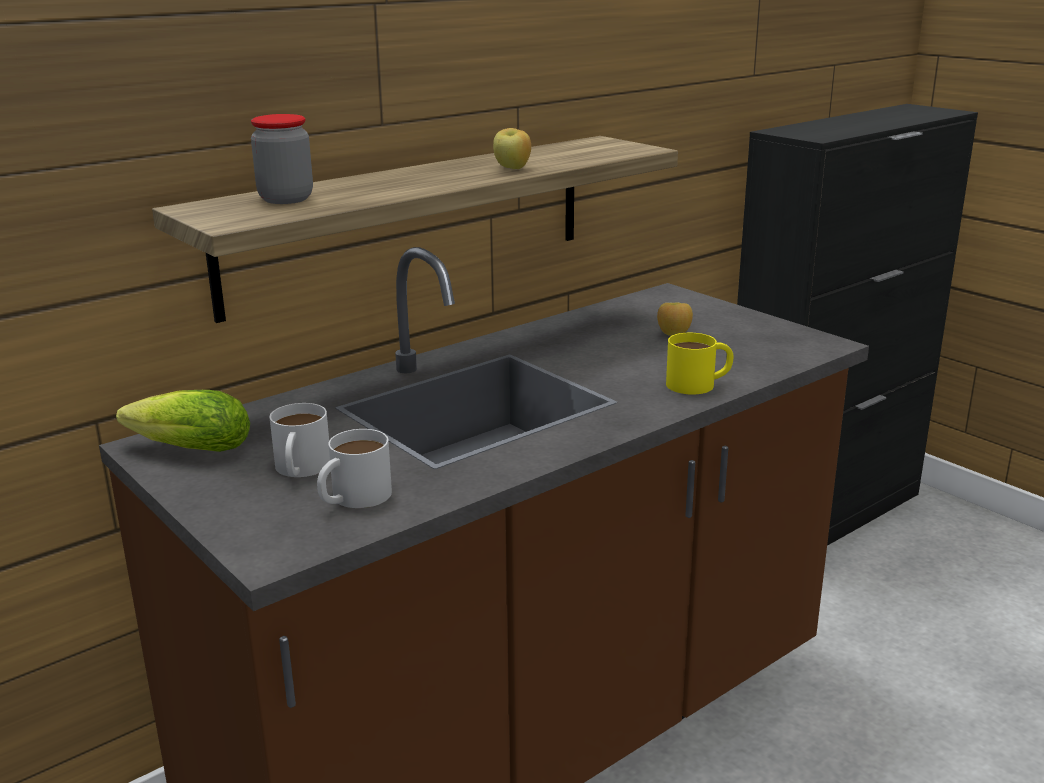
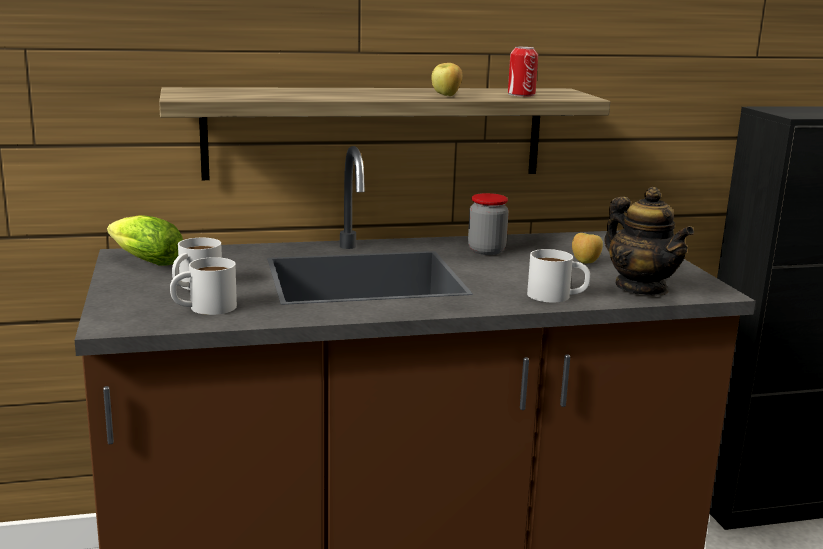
camera: 25 degrees right, 5 degrees down
(286, 199) = (249, 92): jar -> jar (486, 250)
(581, 154) = (521, 94): none -> can
(699, 384) = (557, 296): yellow mug -> white mug
(761, 355) = (641, 288): none -> teapot

